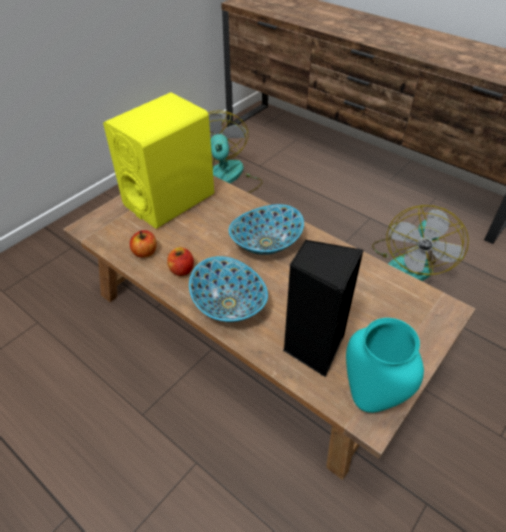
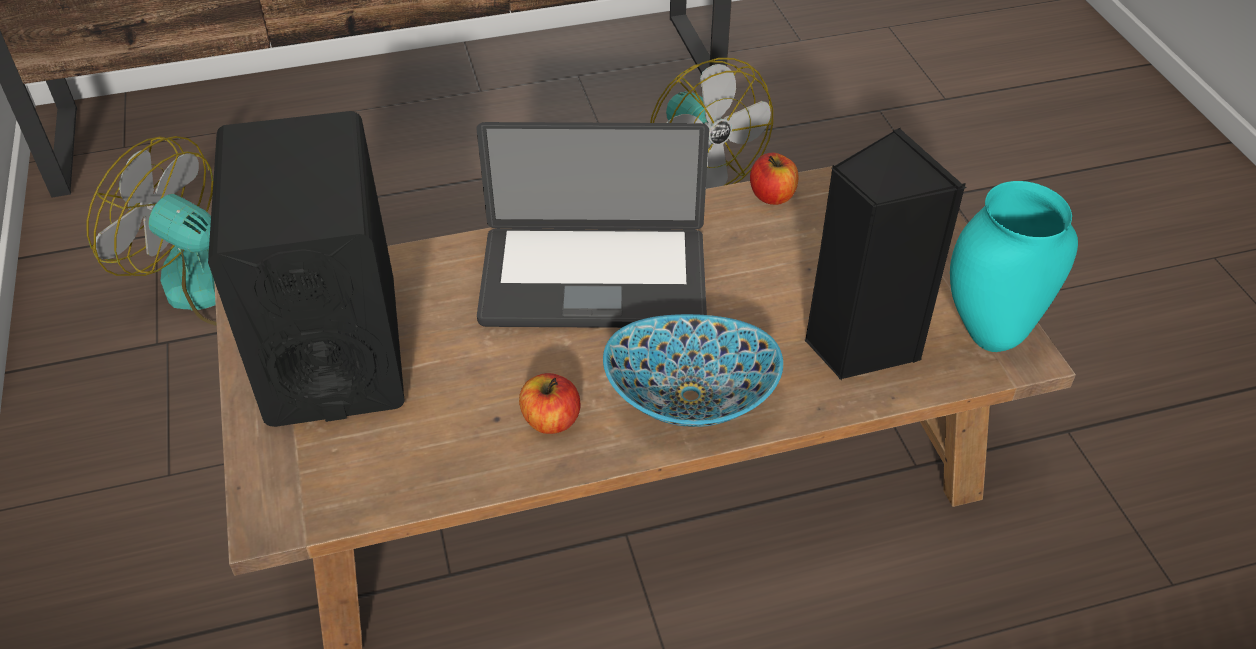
camera: 55 degrees left, 0 degrees up
(145, 252) = (451, 453): apple -> apple (772, 196)
(169, 200) = (333, 350): yellow speaker -> black speaker
(266, 243) = (593, 280): bowl -> laptop

